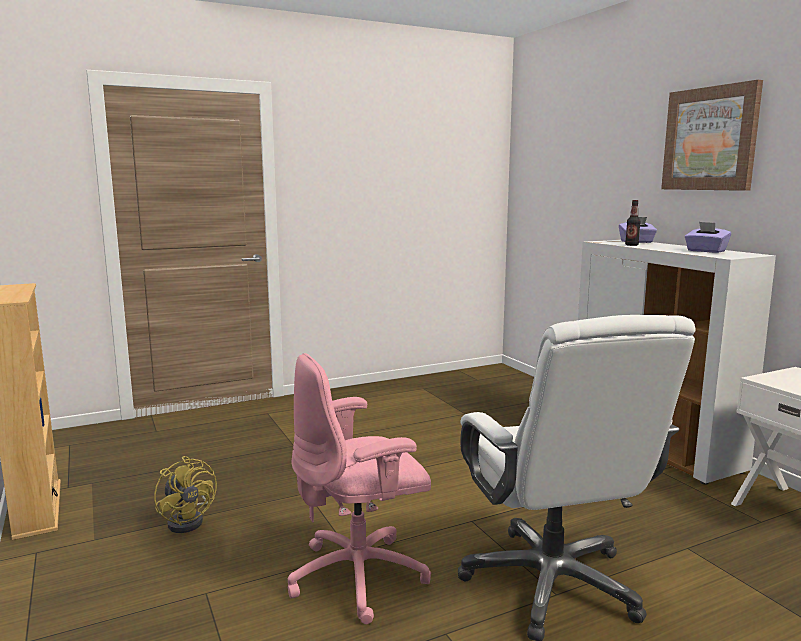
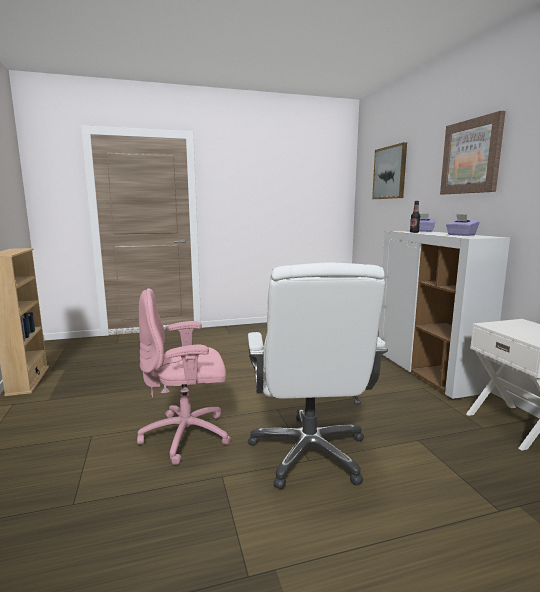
camera: 10 degrees right, 0 degrees up
(189, 520) = (106, 394): yellow fan -> none
(572, 152) = (390, 173): none -> picture

